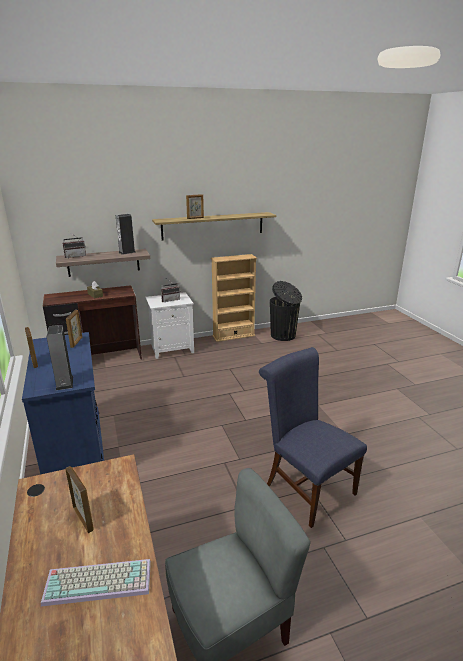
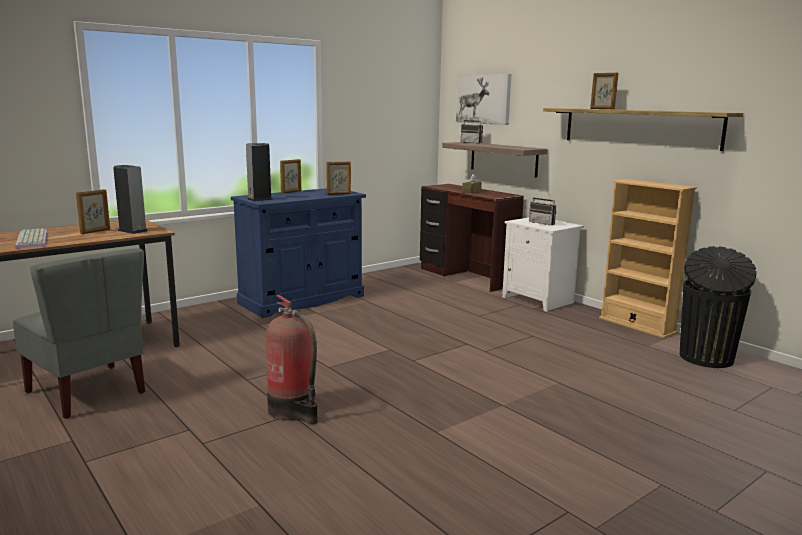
camera: 70 degrees right, 10 degrees down
(70, 218) = (483, 99): none -> picture
(127, 252) = (518, 147): speaker -> speaker (133, 231)
(305, 487) = (293, 410): blue chair -> fire extinguisher

